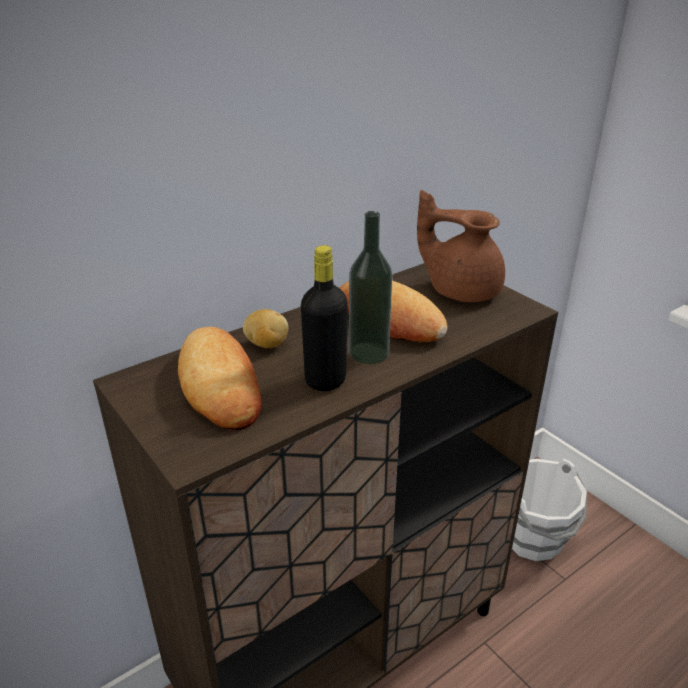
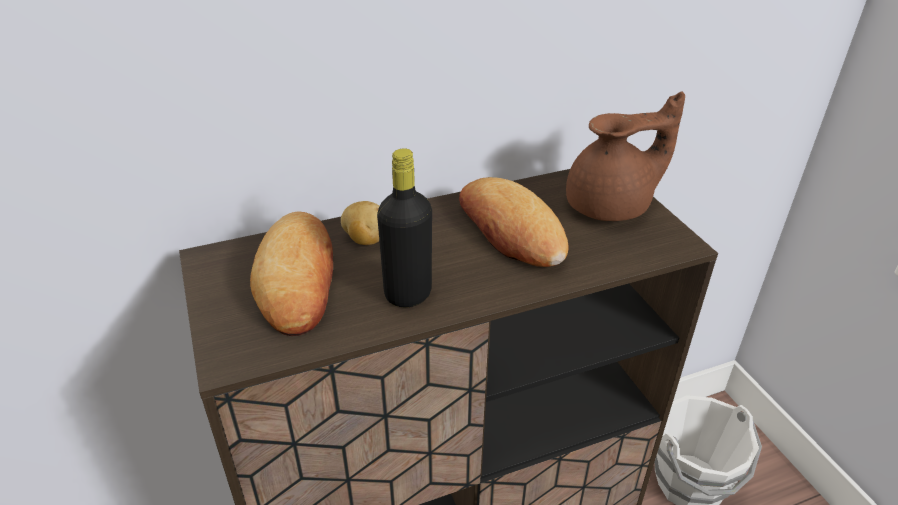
camera: 15 degrees right, 5 degrees up
(369, 353) = (470, 268): bottle -> none
(461, 290) = (611, 206): brown teapot -> brown teapot turned 120 degrees clockwise

